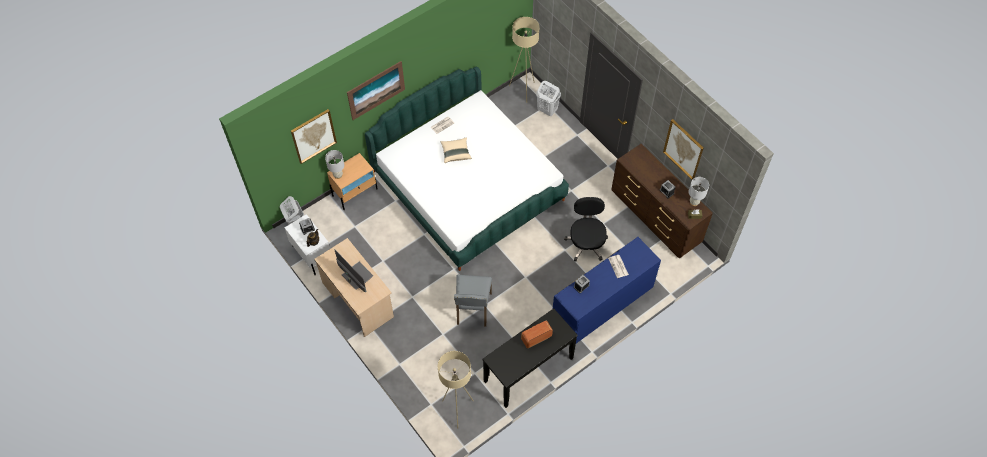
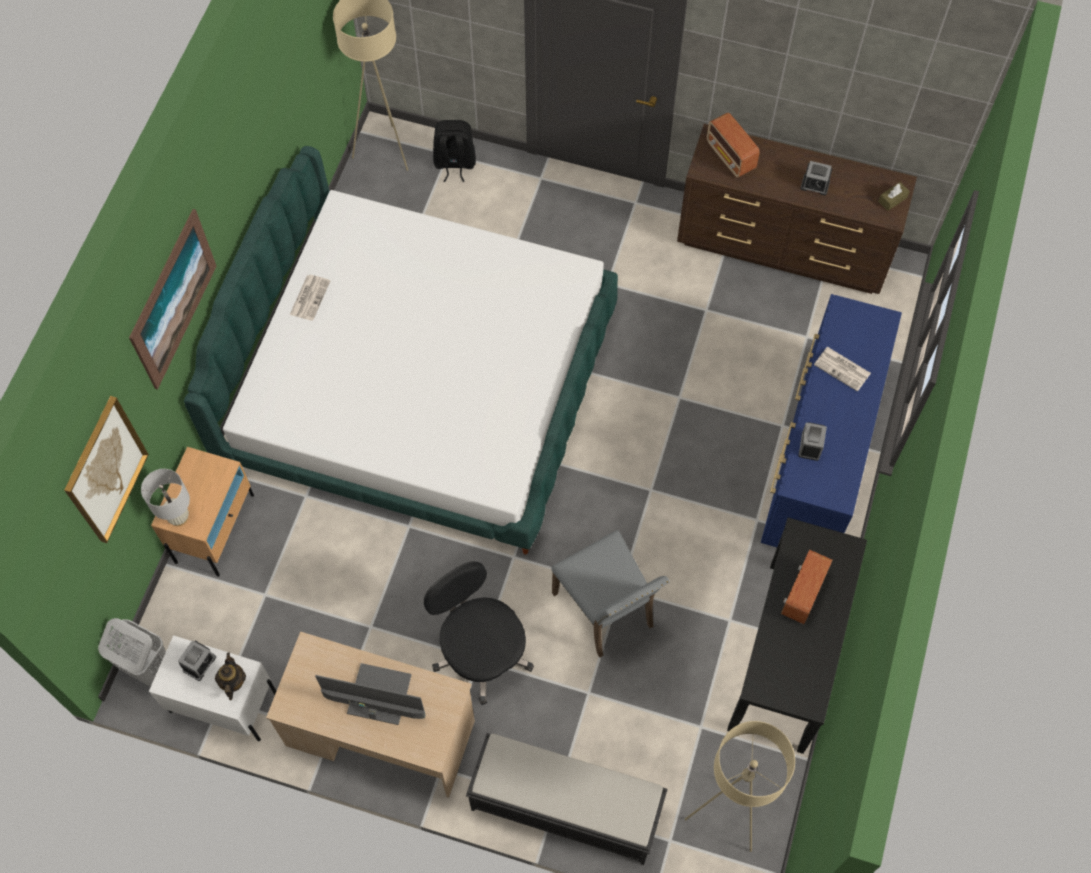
camera: 35 degrees left, 5 degrees up
(402, 367) = (564, 807): none -> black bench
(456, 153) = (377, 336): beige pillow -> none
(547, 110) = (454, 163): white laundry basket -> black backpack
(586, 243) = (706, 363): black office chair -> black office chair (481, 651)
(641, 162) = (730, 156): none -> radio
(683, 149) = (823, 85): picture -> none
(694, 202) = (873, 176): white table lamp -> none

